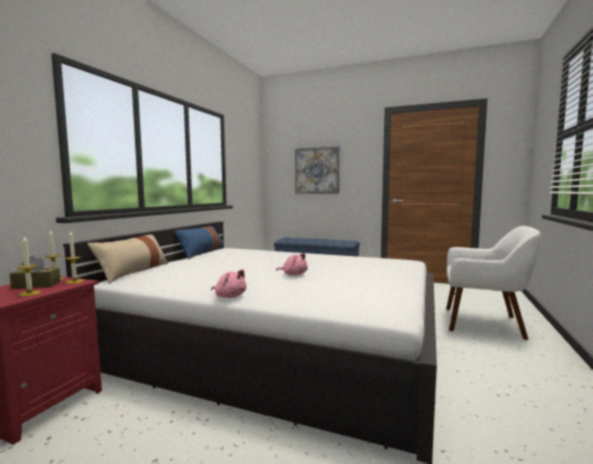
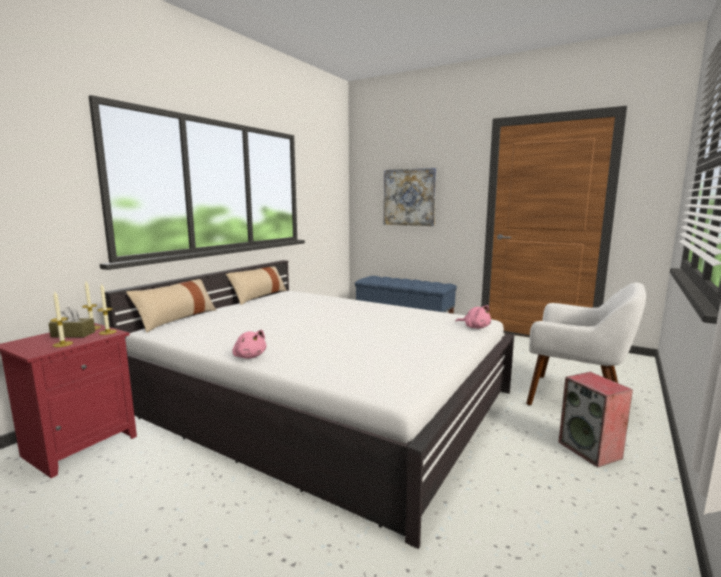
camera: 10 degrees right, 5 degrees up
(201, 252) = (259, 296): blue pillow -> beige pillow
(293, 274) = (333, 332): pink plush toy -> pink plush toy (475, 327)
(520, 361) = (590, 450): none -> speaker

